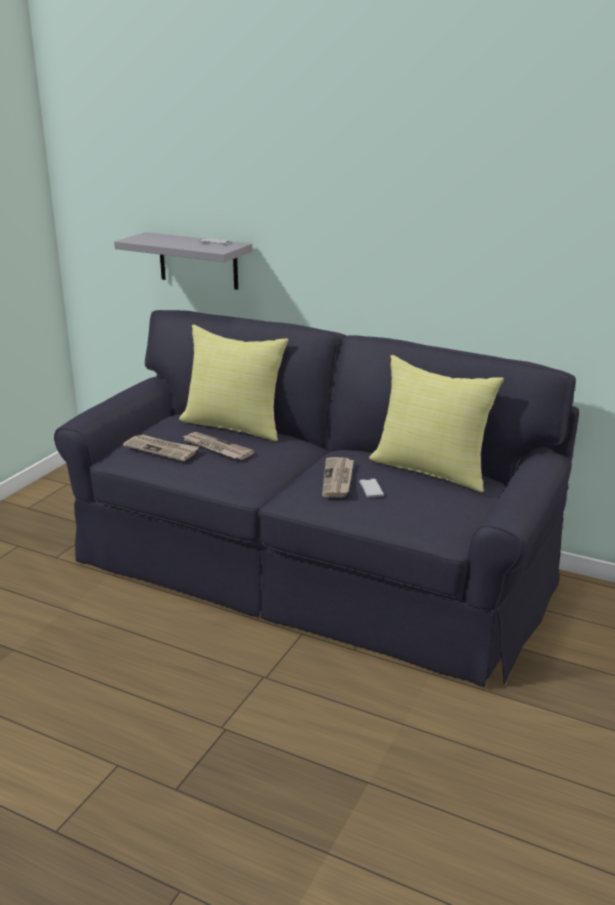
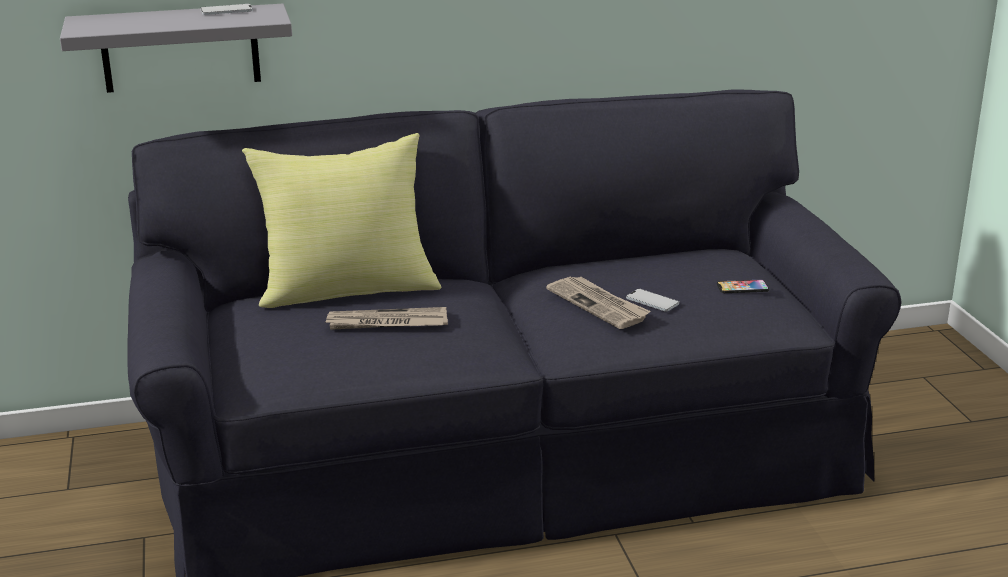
camera: 40 degrees left, 0 degrees up
(162, 449) = (317, 351): newspaper -> none
(431, 469) = (665, 259): yellow pillow -> none
(442, 502) = (742, 288): none -> phone

